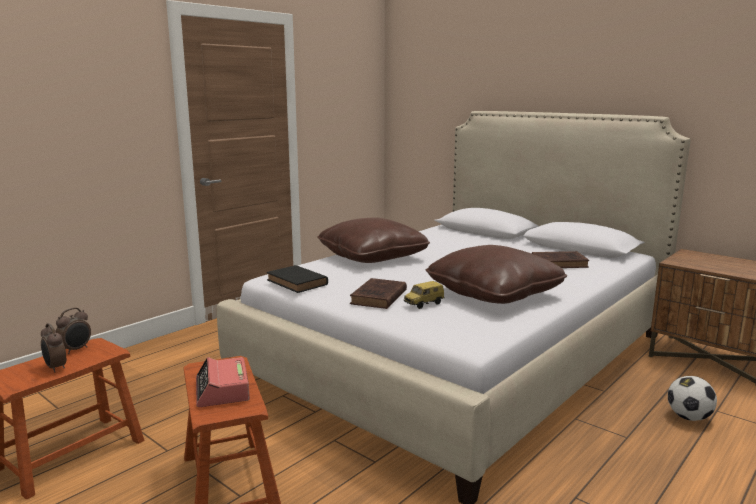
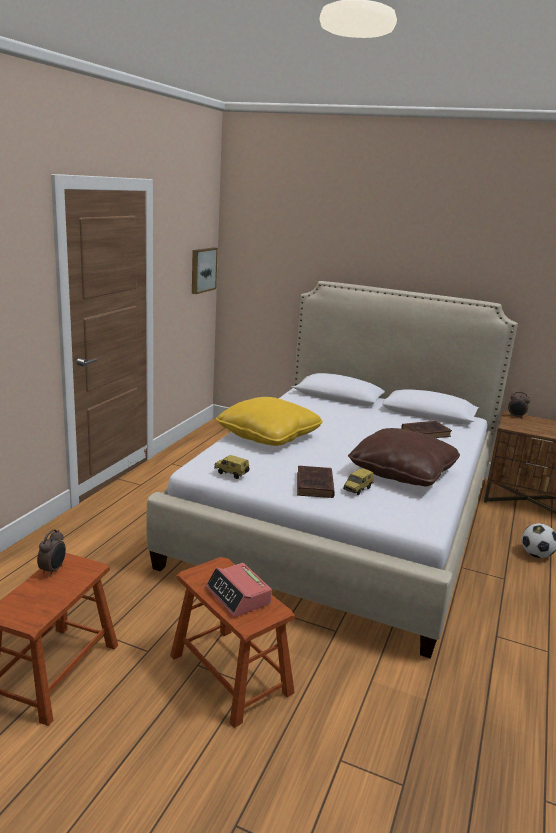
camera: 20 degrees left, 5 degrees up
(55, 368) = (53, 594): alarm clock -> alarm clock (516, 417)
(298, 283) = (231, 474): black book -> toy car
(363, 109) = (202, 270): none -> picture
(372, 257) = (268, 436): brown pillow -> yellow pillow

